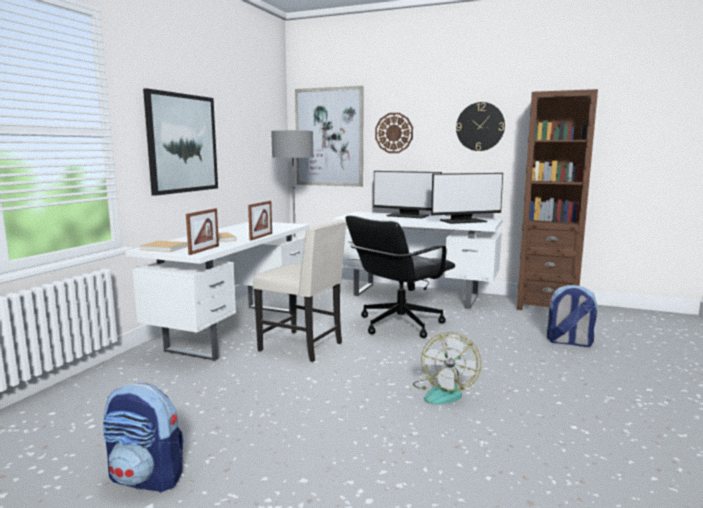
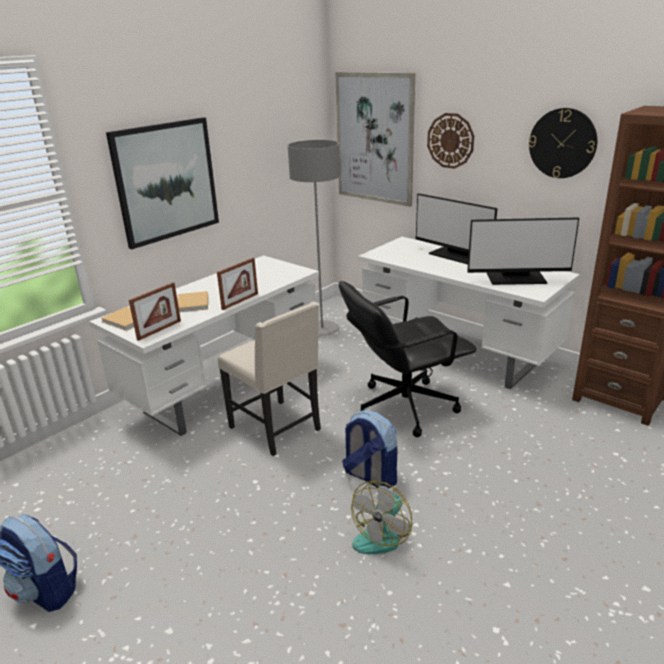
camera: 20 degrees right, 15 degrees up
(569, 342) = (599, 477): backpack -> backpack (370, 477)

